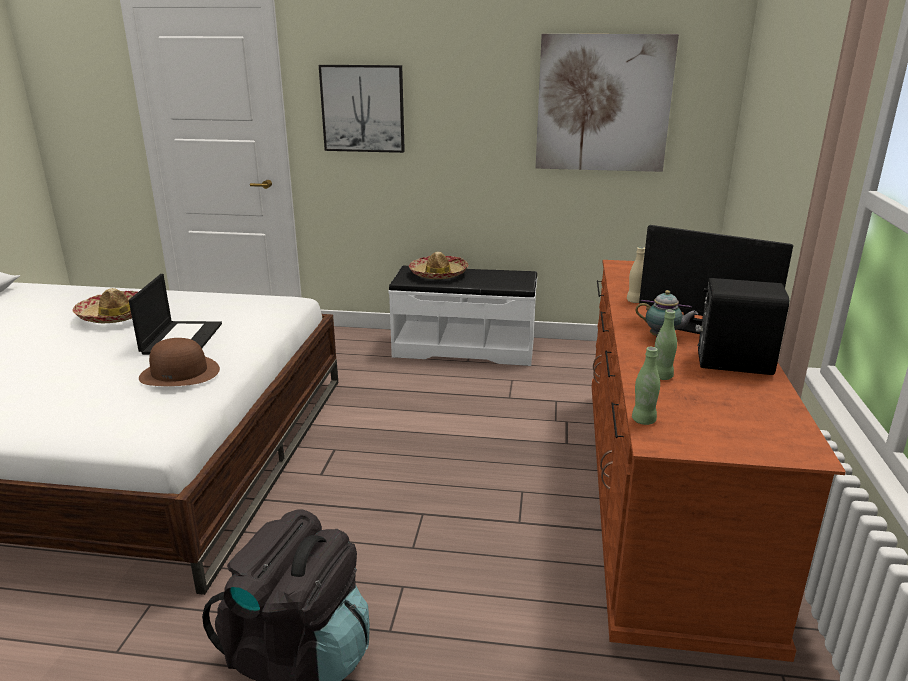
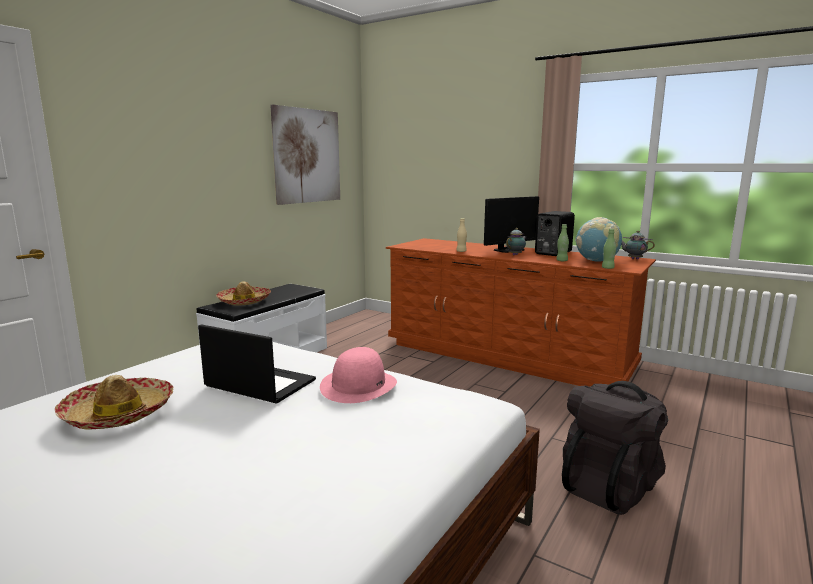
camera: 65 degrees left, 10 degrees down
(180, 373) = (358, 385): brown hat -> pink hat
(363, 108) = (142, 161): picture -> none
(704, 407) = (596, 261): none -> globe
(795, 444) = (633, 259): none -> teapot

